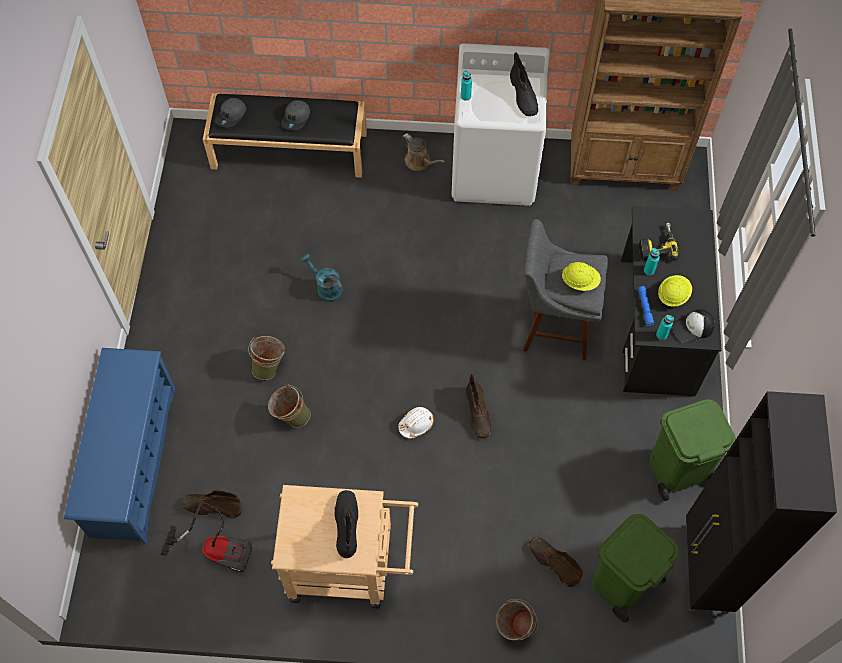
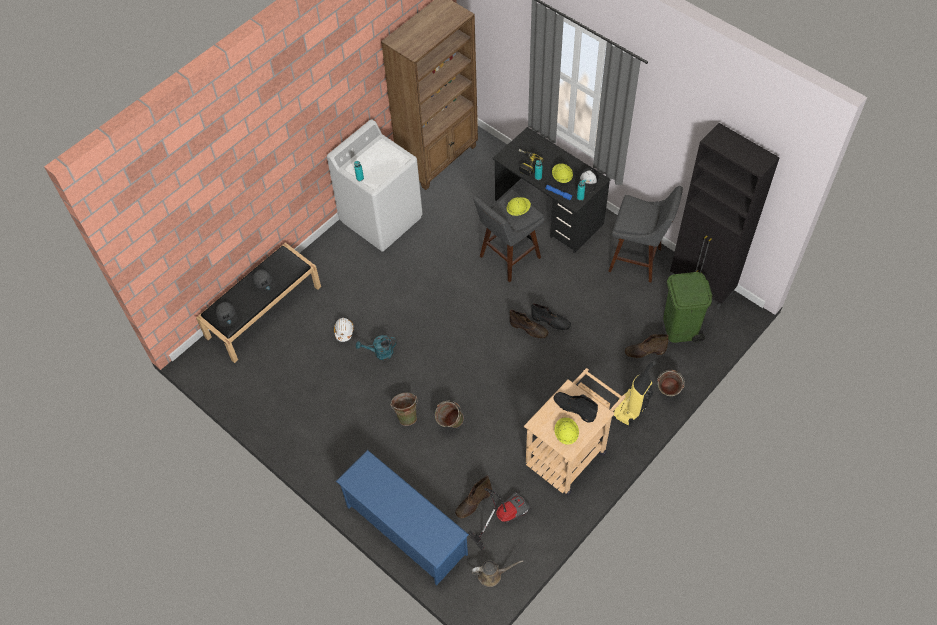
camera: 50 degrees left, 5 degrees down
(304, 539) = (566, 434): none -> yellow hard hat
(416, 424) = (509, 363): white hard hat -> white hard hat (344, 331)
(419, 162) = (339, 251): brown watering can -> brown watering can (492, 575)
(459, 597) = (630, 409): none -> vacuum cleaner
(523, 96) = (386, 153): black boot -> black boot (551, 321)
(677, 469) = (638, 260): green trash can -> grey stool

